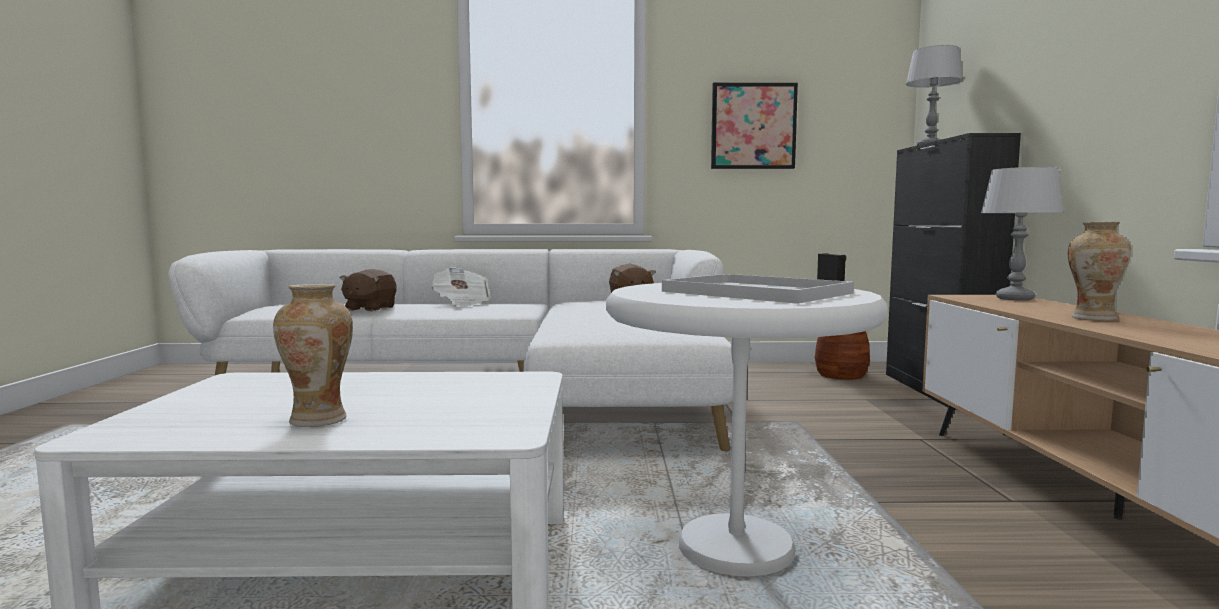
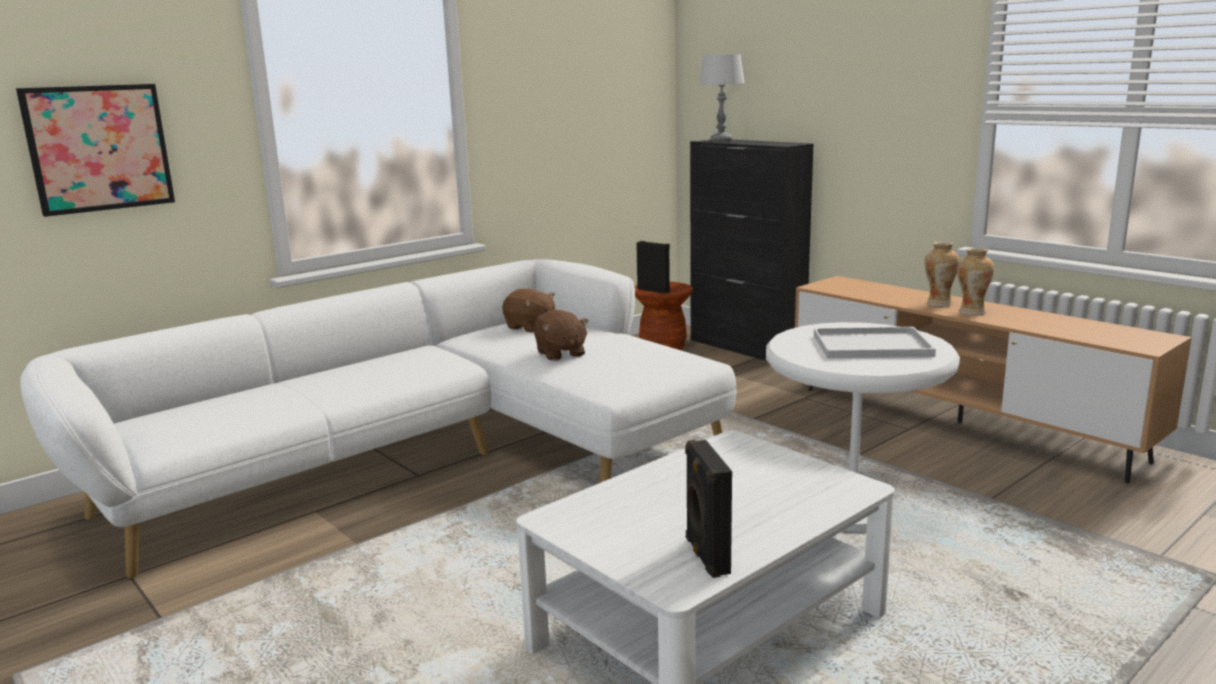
camera: 40 degrees left, 10 degrees up
(199, 428) = (705, 556): none -> black speaker
(319, 420) = (744, 521): vase -> vase (971, 312)
(369, 308) = (293, 402): brown plush toy -> brown plush toy (560, 354)
(461, 303) = (369, 368): newspaper -> none
(753, 126) = (559, 117): picture -> picture (99, 148)
(1015, 299) = (853, 283): grey table lamp -> none

